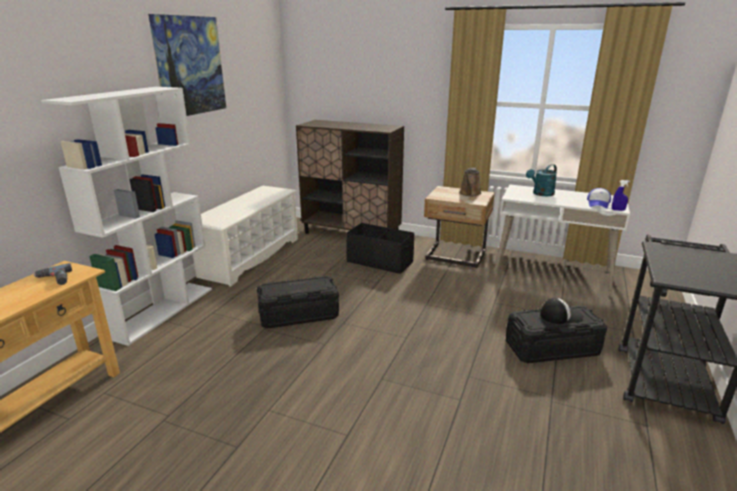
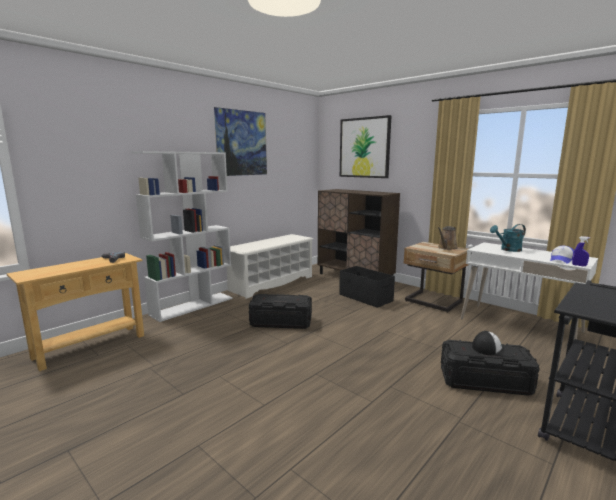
camera: 20 degrees right, 10 degrees down
(352, 65) = (364, 148): none -> picture

